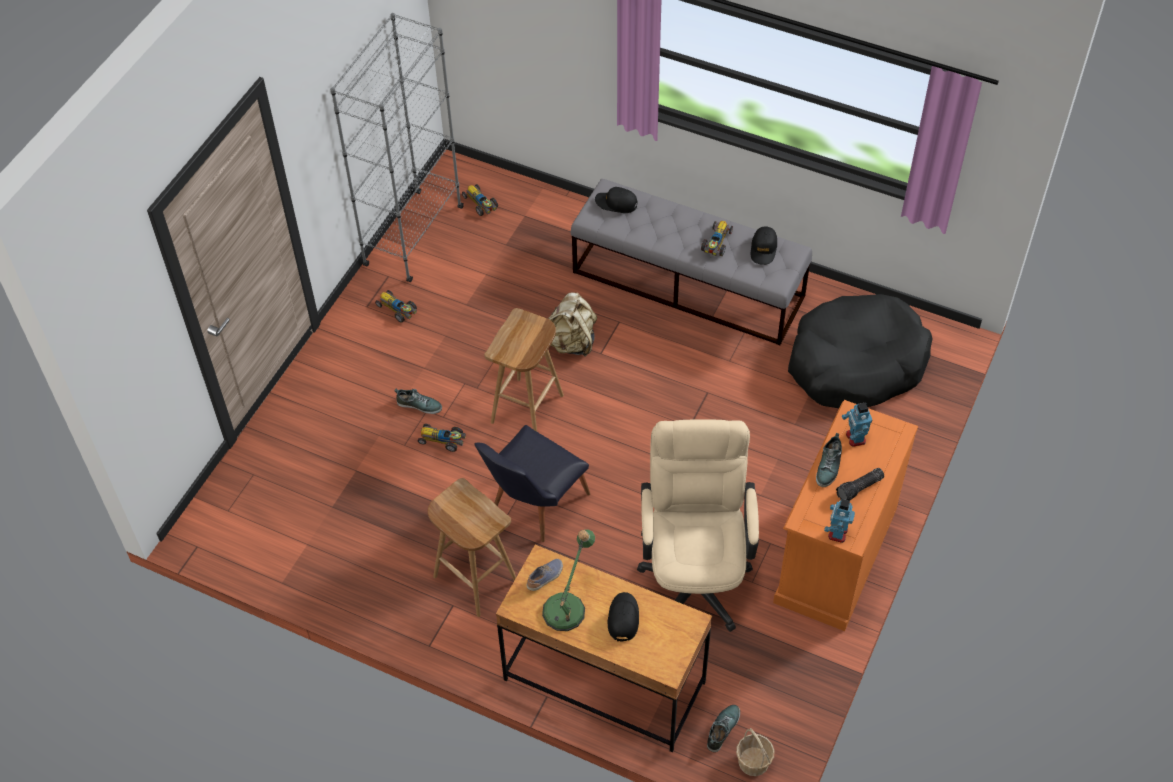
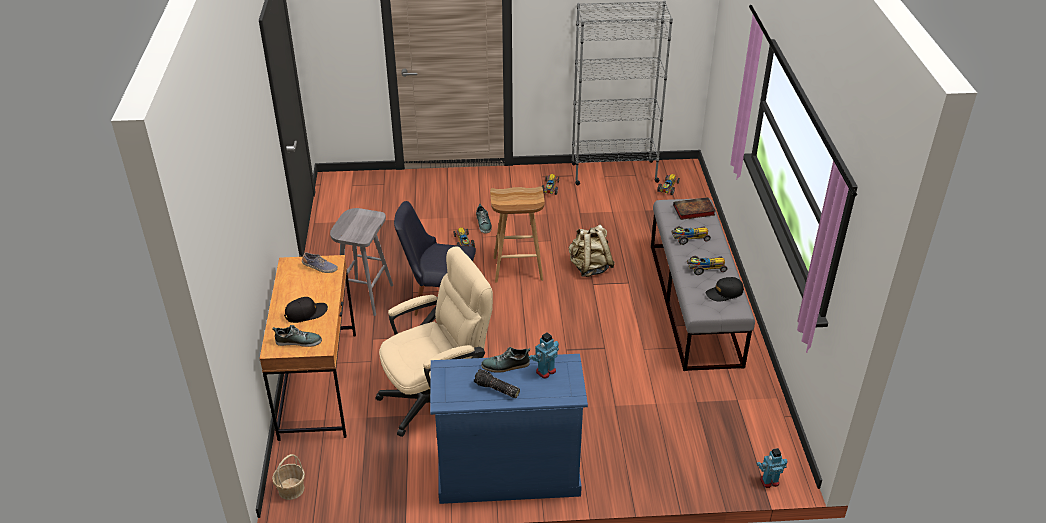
camera: 60 degrees right, 15 degrees down
(474, 579) = (365, 296): brown stool -> grey stool
(568, 606) = (302, 285): table lamp -> none
(616, 203) = (693, 211): black cap -> book
(660, 230) = (689, 238): none -> toy car
(722, 729) = (311, 461): shoe -> shoe (298, 341)
(835, 555) = (508, 472): orange dresser -> blue dresser
(837, 533) = (443, 390): toy robot -> toy robot (769, 481)
(856, 363) = (705, 421): black dog bed -> none

